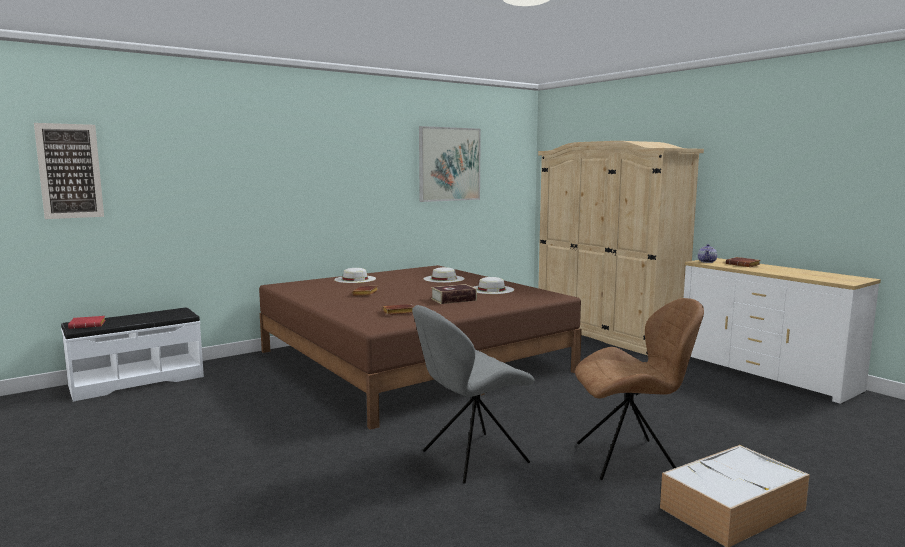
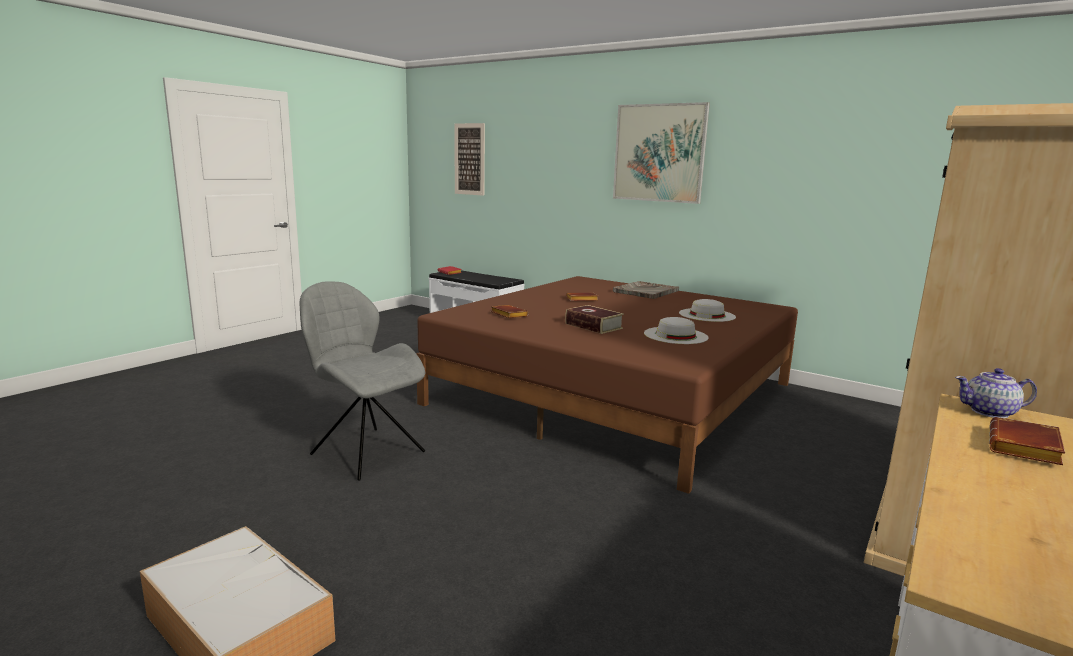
camera: 70 degrees right, 5 degrees up
(355, 279) = (645, 291): white hat -> grey tray
(449, 164) = (848, 162): picture -> picture (659, 153)
(630, 459) = (379, 544): brown chair -> none

